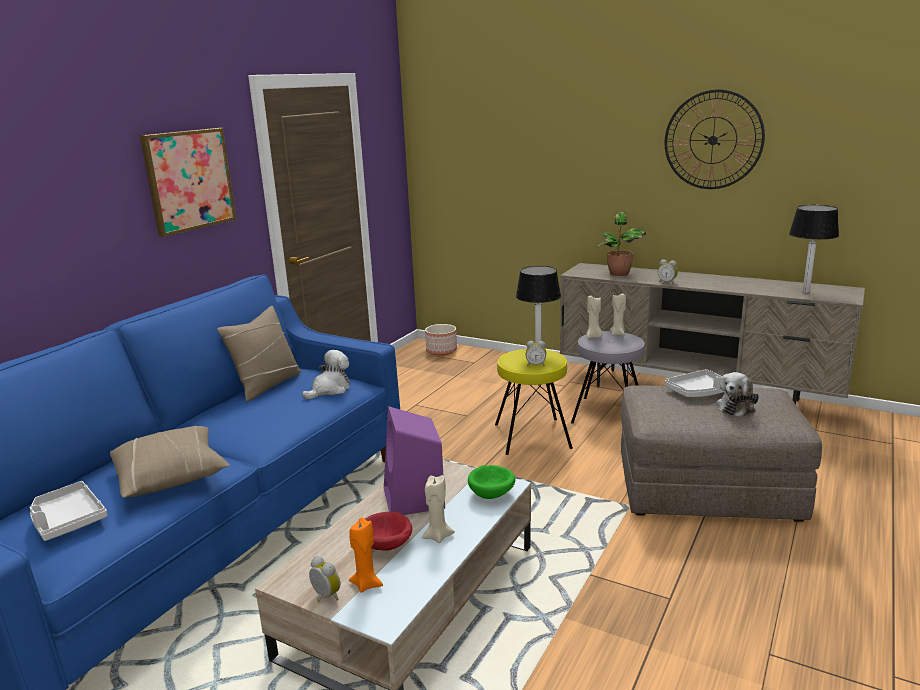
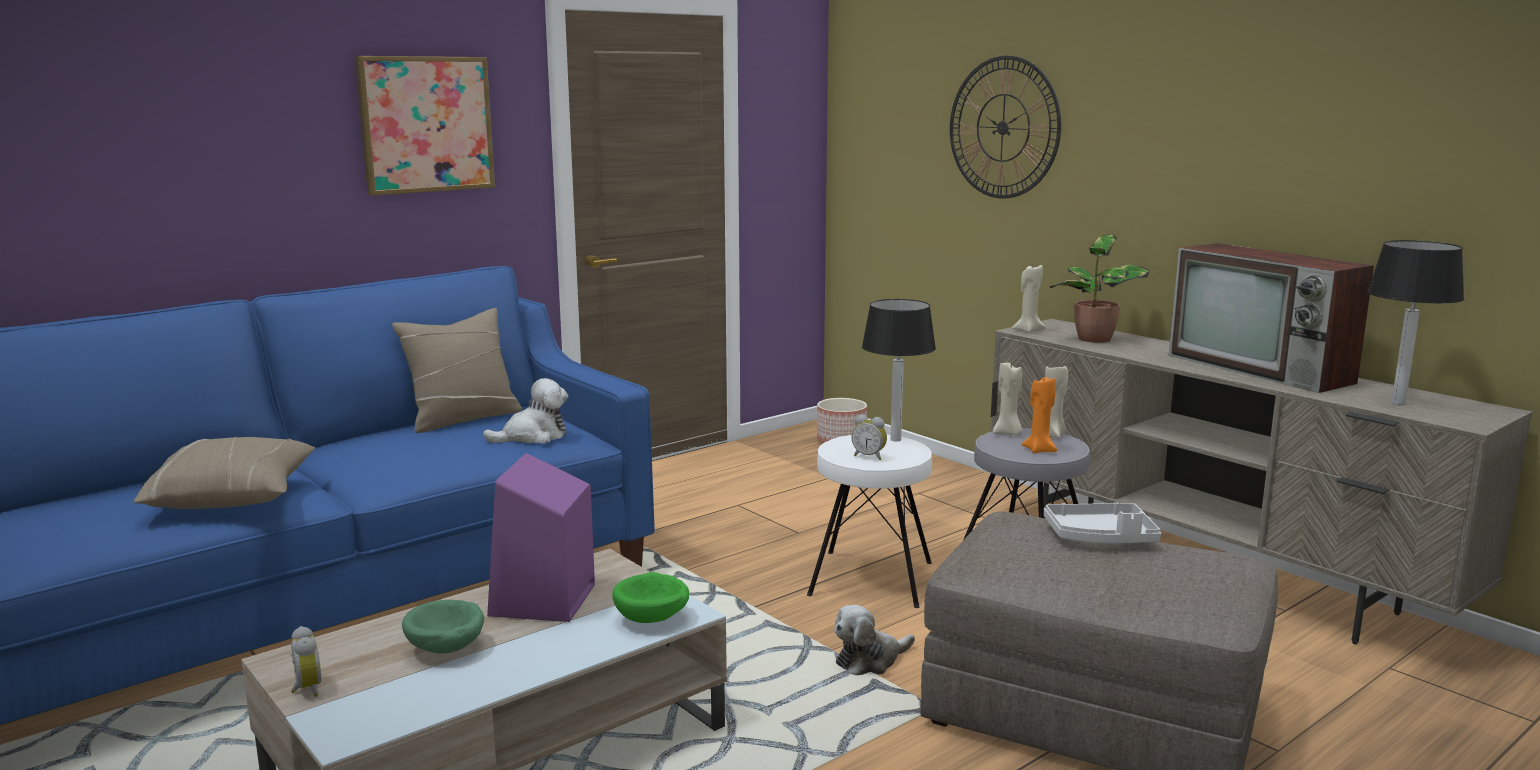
camera: 20 degrees right, 5 degrees down
(67, 520) = (74, 520): grey tray -> none
(366, 584) = (370, 687): orange candle -> orange candle (1039, 450)
(388, 546) = (446, 650): red bowl -> green bowl
(437, 536) = (521, 653): beige candle -> beige candle (1028, 331)
(532, 435) = (872, 578): yellow stool -> white stool
(667, 282) = (1158, 360): alarm clock -> none
(713, 140) = (1270, 119): wall clock -> wall clock (1003, 128)
(723, 281) = (1262, 369): none -> television
(737, 406) = (1142, 569): plush toy -> plush toy (870, 661)

